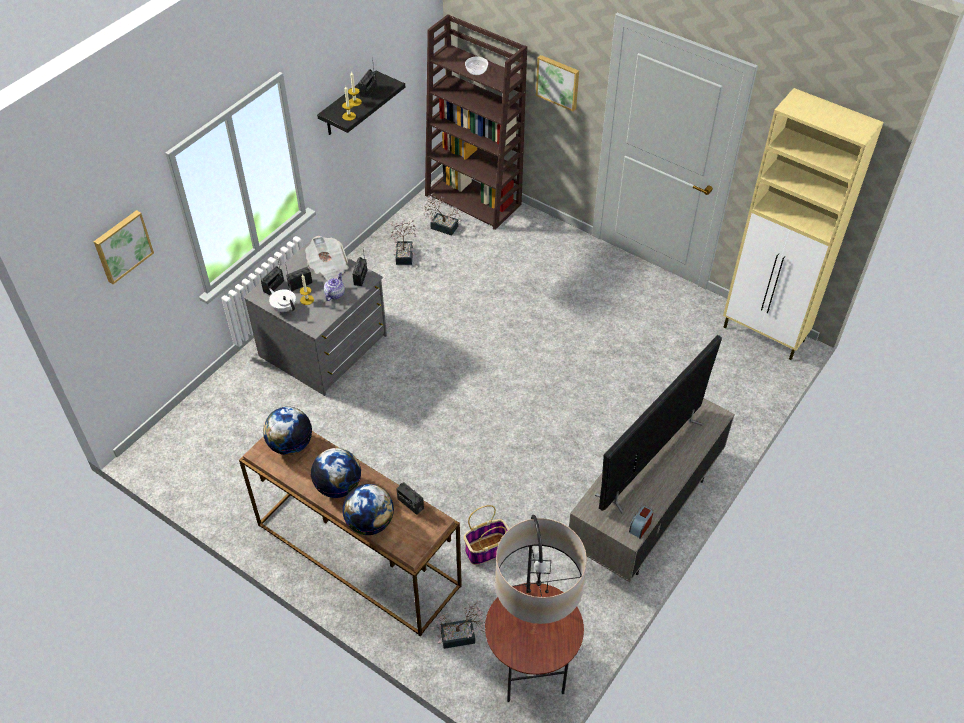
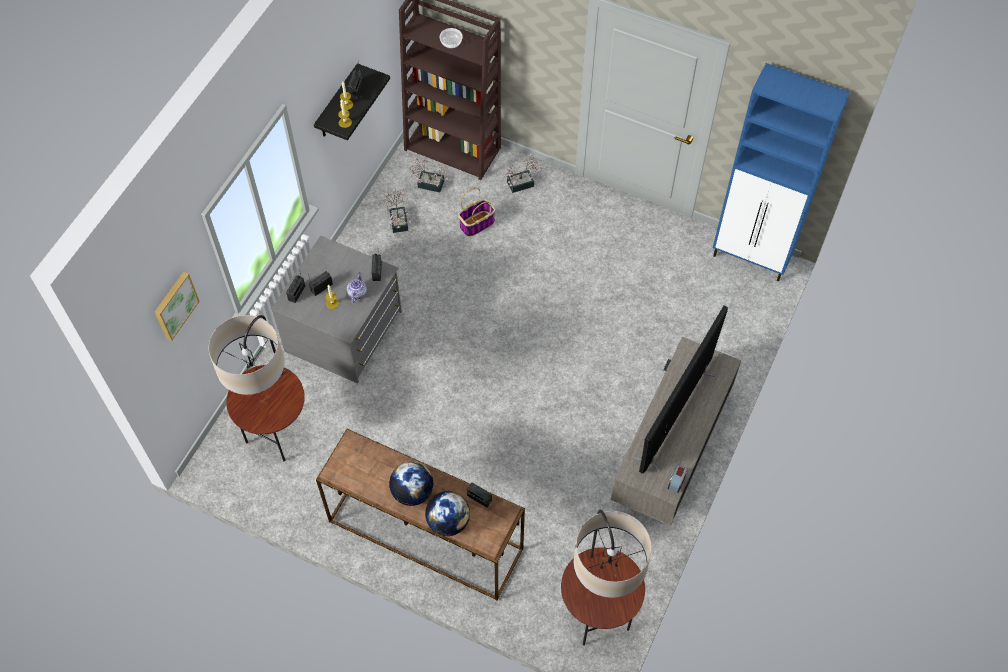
camera: 10 degrees left, 10 degrees up
(229, 431) = (277, 433): none -> floor lamp
(284, 308) = (313, 315): white teapot -> none
(290, 444) = (359, 458): globe -> none
(328, 267) = (343, 265): newspaper -> none
(462, 636) = (533, 594): potted plant -> potted plant (523, 183)
(488, 548) = (539, 510): basket -> basket (477, 223)
(558, 82) = (534, 47): picture -> none
(764, 334) = (751, 258): beige cabinet -> blue cabinet

